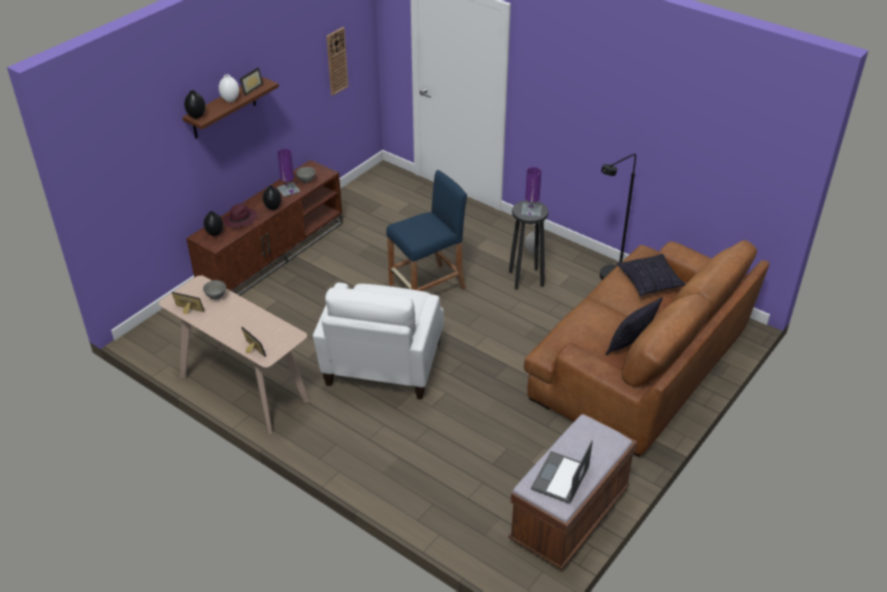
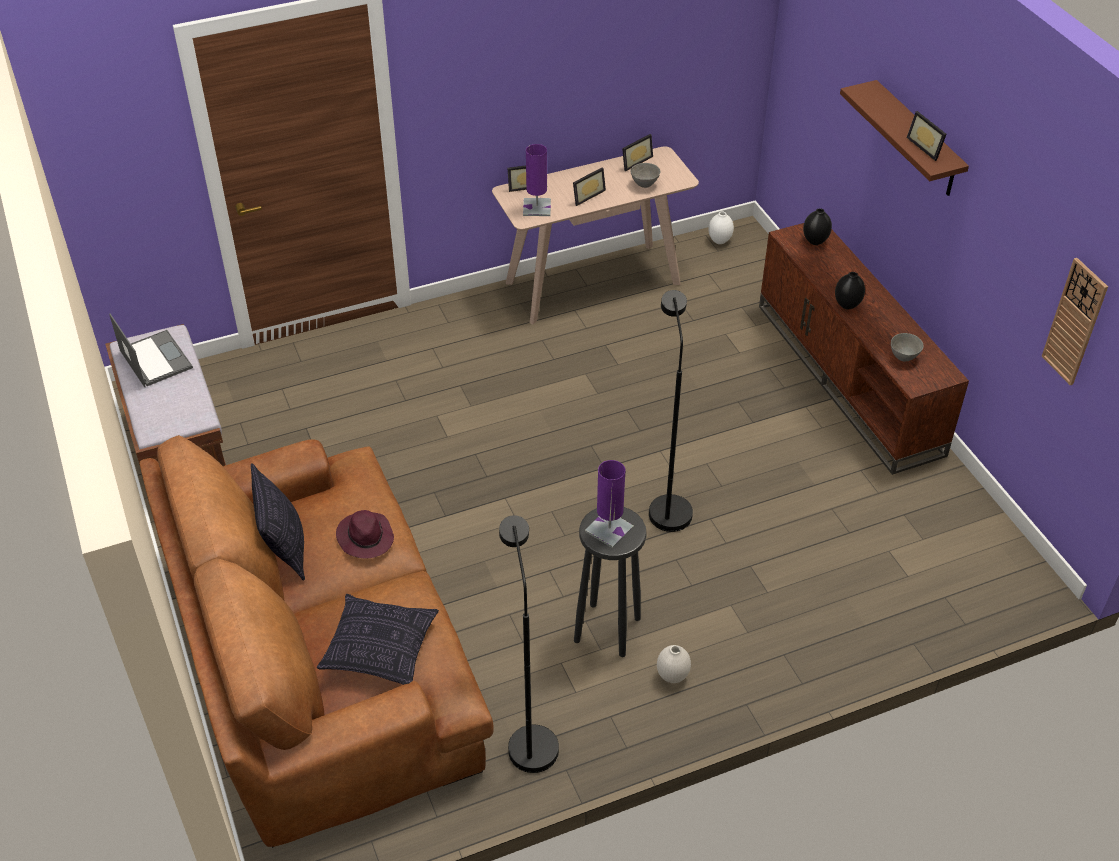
camera: 120 degrees right, 5 degrees up
(197, 116) = (869, 89): black vase -> none
(230, 100) = (901, 124): white vase -> white vase (720, 241)
(240, 220) = (833, 269): purple hat -> purple hat (365, 537)
(246, 318) = (586, 195): none -> picture frame
(288, 190) = (887, 332): purple table lamp -> purple table lamp (537, 207)
(382, 366) = (539, 400): white armchair -> none
(427, 287) = (667, 505): blue stool -> black floor lamp

